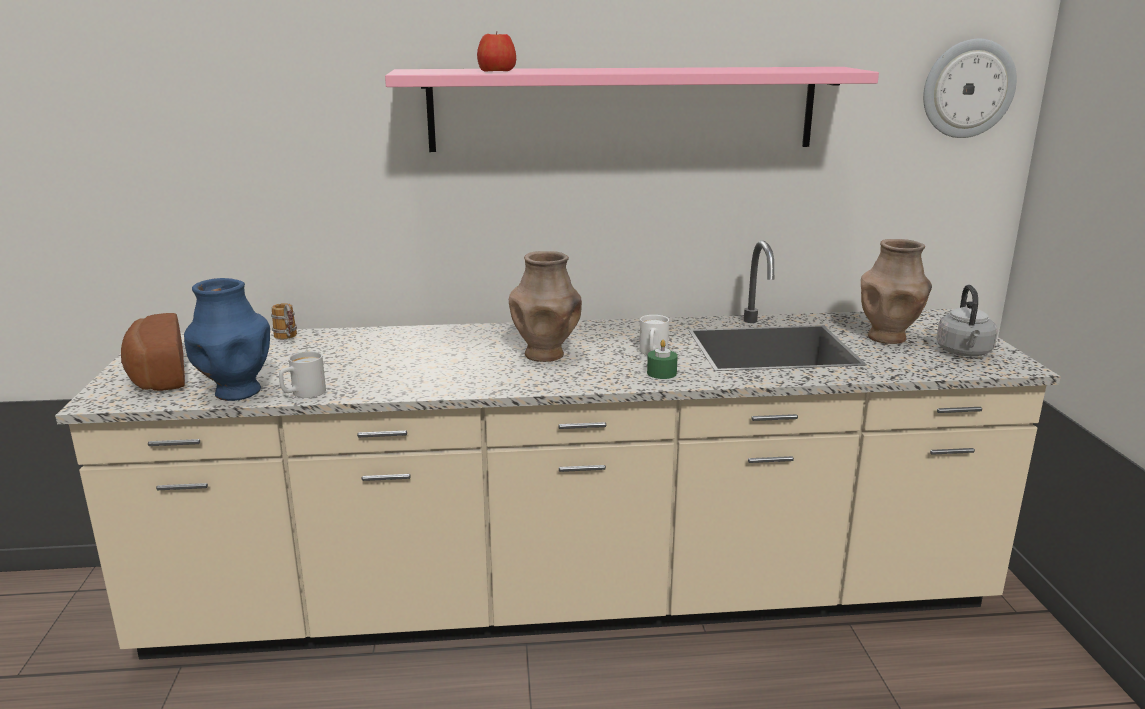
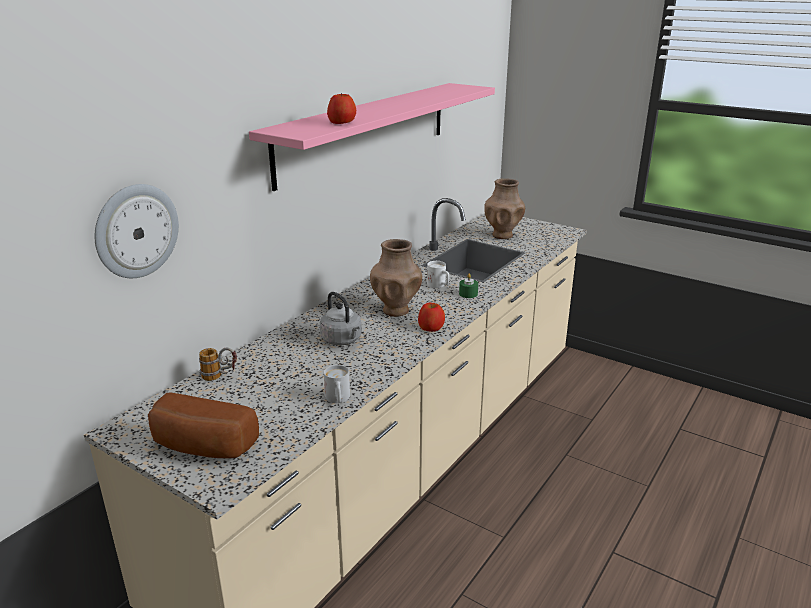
camera: 50 degrees left, 5 degrees up
(236, 392) = (296, 423): blue vase -> none
(534, 382) = (431, 327): none -> apple
(964, 353) = (541, 231): grey kettle -> grey kettle (343, 340)
(968, 89) = (487, 86): wall clock -> wall clock (136, 231)

